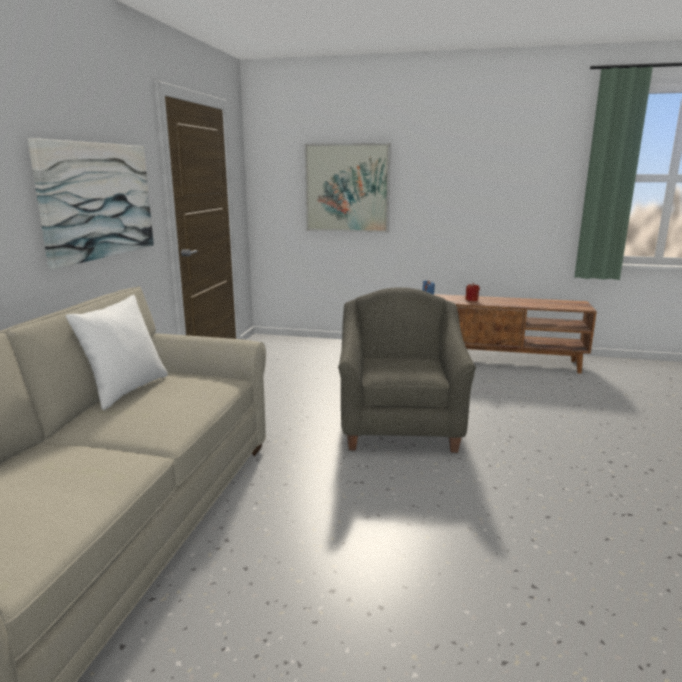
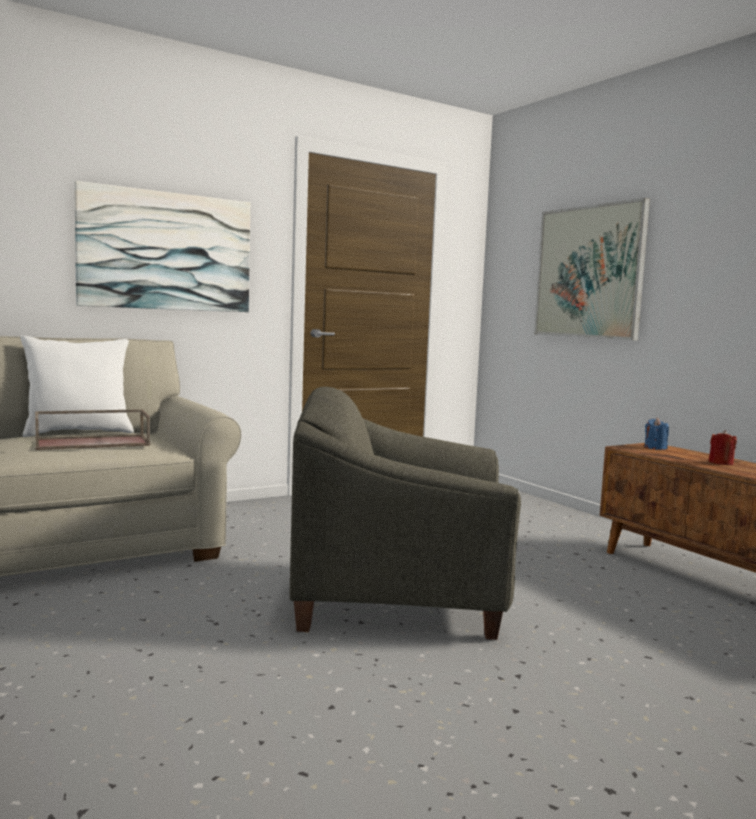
camera: 45 degrees right, 10 degrees down
(179, 393) = (94, 442): none -> brown tray
(400, 425) = (399, 600): grey armchair -> grey armchair turned 135 degrees counterclockwise

